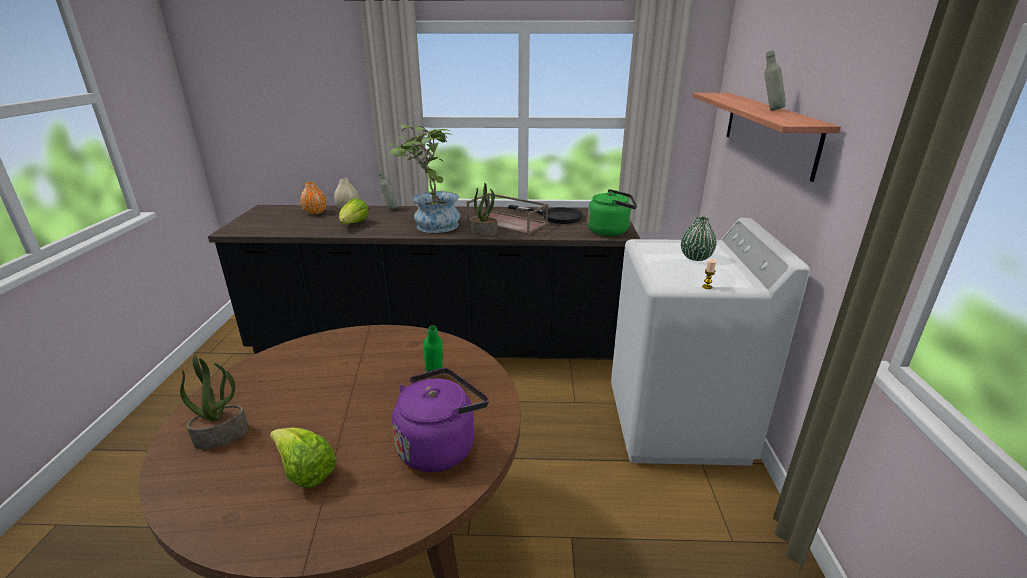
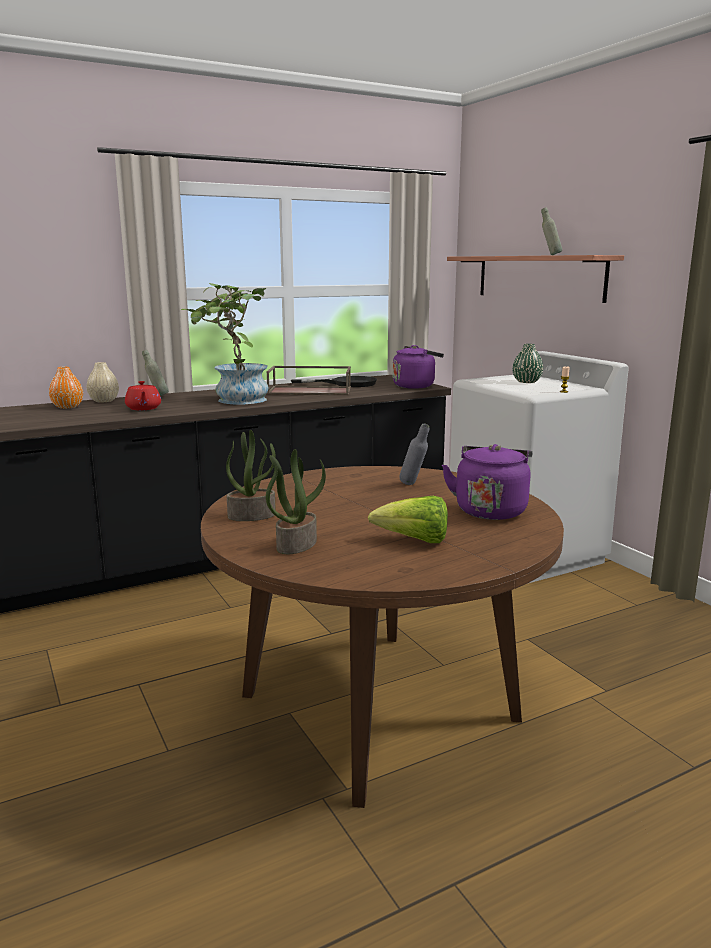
camera: 30 degrees left, 10 degrees down
(354, 224) = (143, 408): lettuce -> red teapot
(435, 376) = (413, 485): green bottle -> grey bottle
(484, 232) = (302, 398): potted plant -> potted plant (252, 515)
(610, 231) = (415, 386): green kettle -> purple kettle

